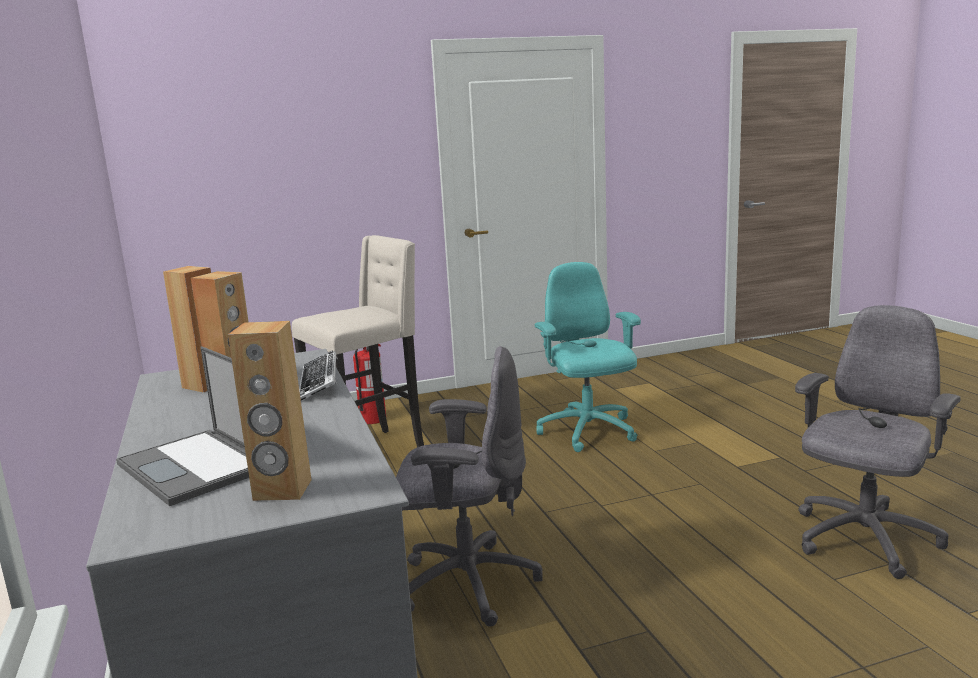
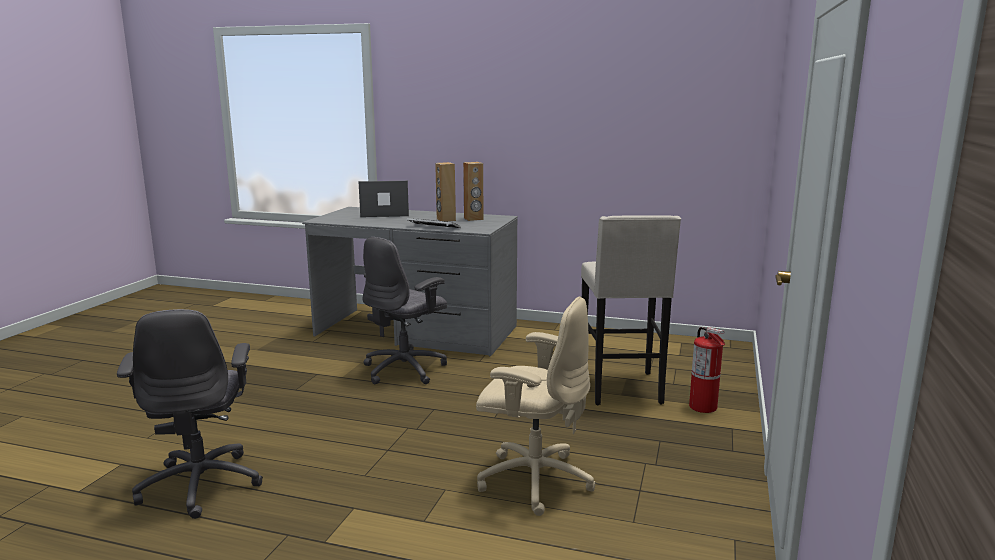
camera: 125 degrees right, 0 degrees up
(282, 490) = (342, 216): brown speaker -> none
(588, 432) = (533, 480): turquoise office chair -> beige office chair

